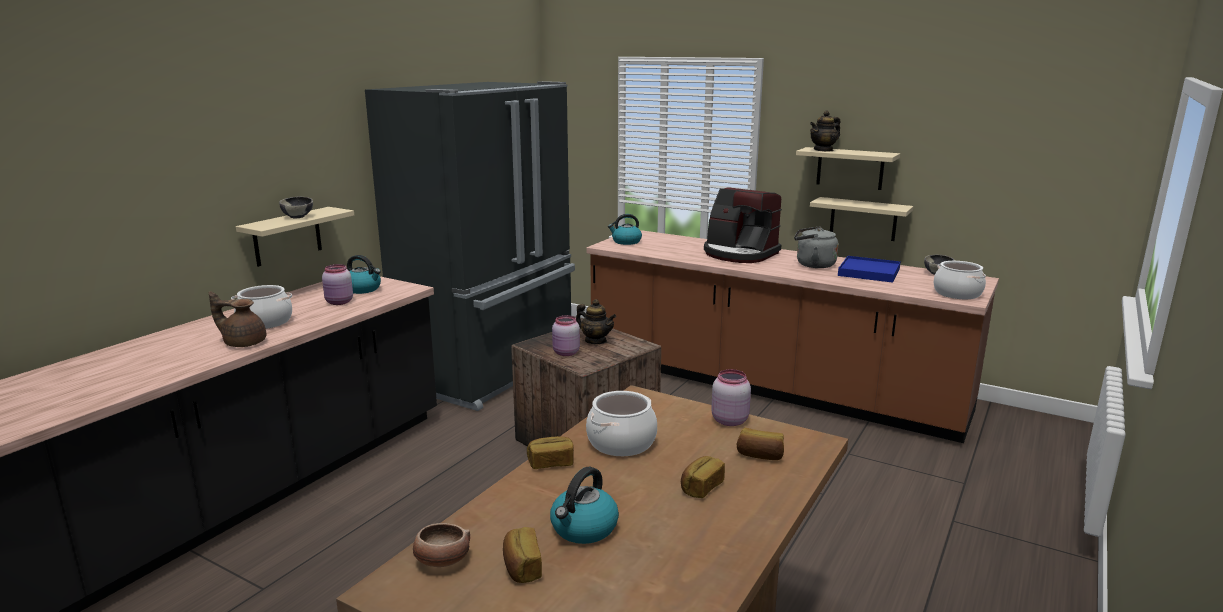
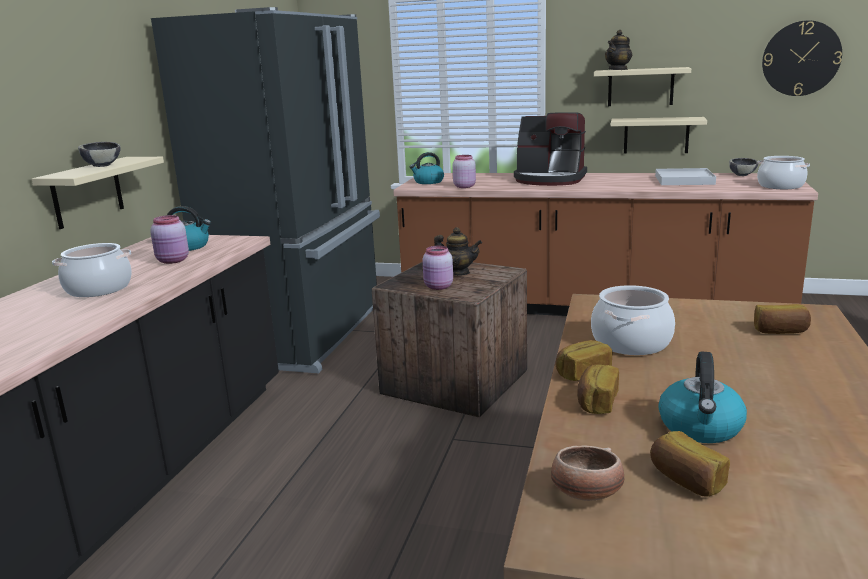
camera: 15 degrees left, 0 degrees up
(244, 343) = (92, 311): brown teapot -> none
(701, 487) = (764, 367): bread -> bread (596, 402)
(729, 420) = (709, 307): pink jar -> pink jar (464, 186)
(812, 265) = (627, 180): grey kettle -> none
(868, 272) = (684, 180): blue tray -> white tray
(1019, 156) = (801, 58): none -> wall clock

